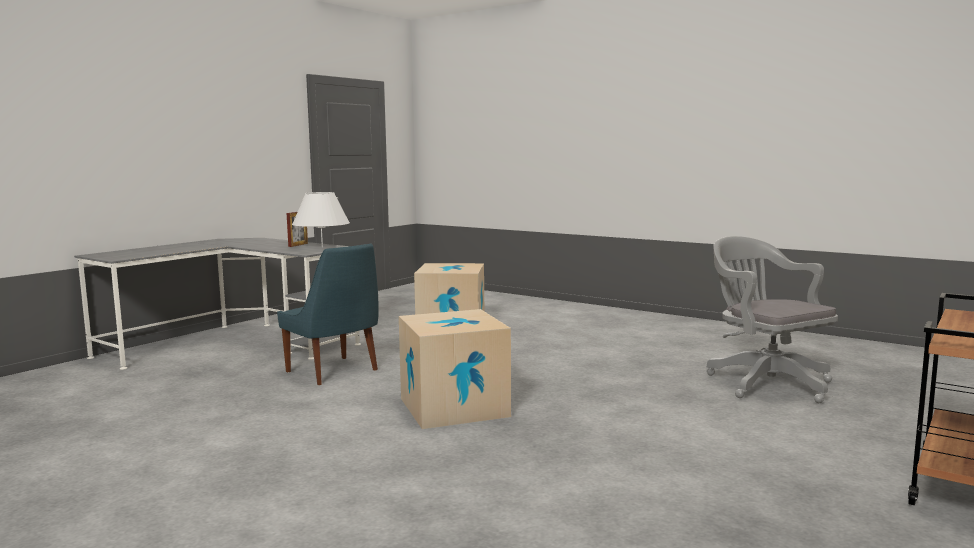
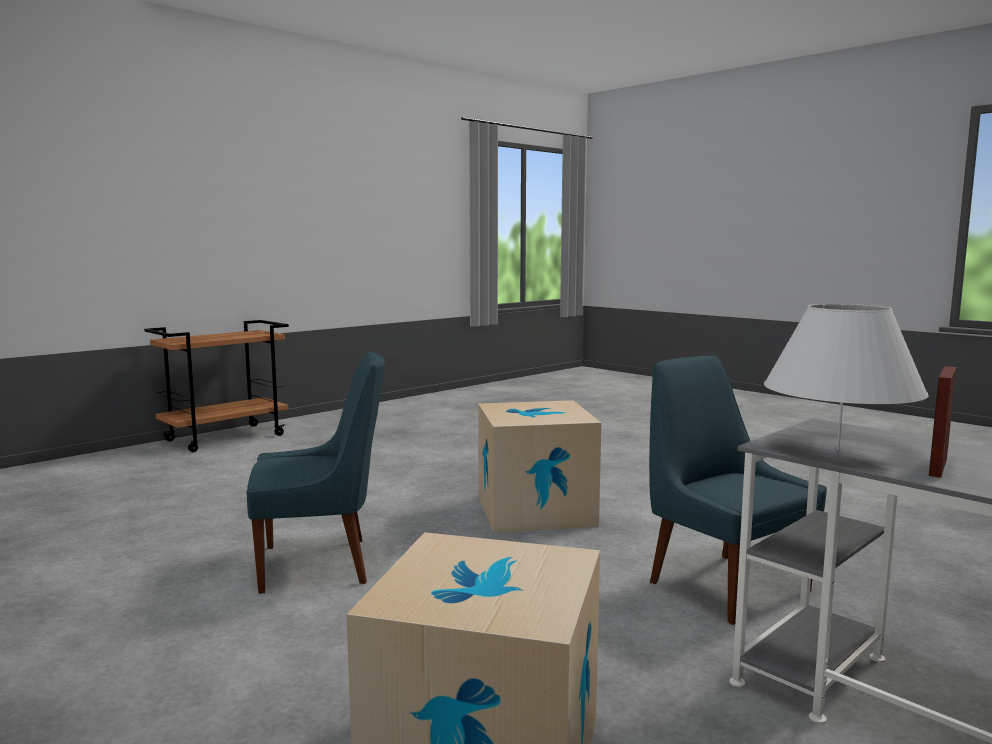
camera: 170 degrees left, 0 degrees up
(577, 365) = (320, 564): none -> blue chair
(765, 382) = (135, 515): grey office chair -> none

